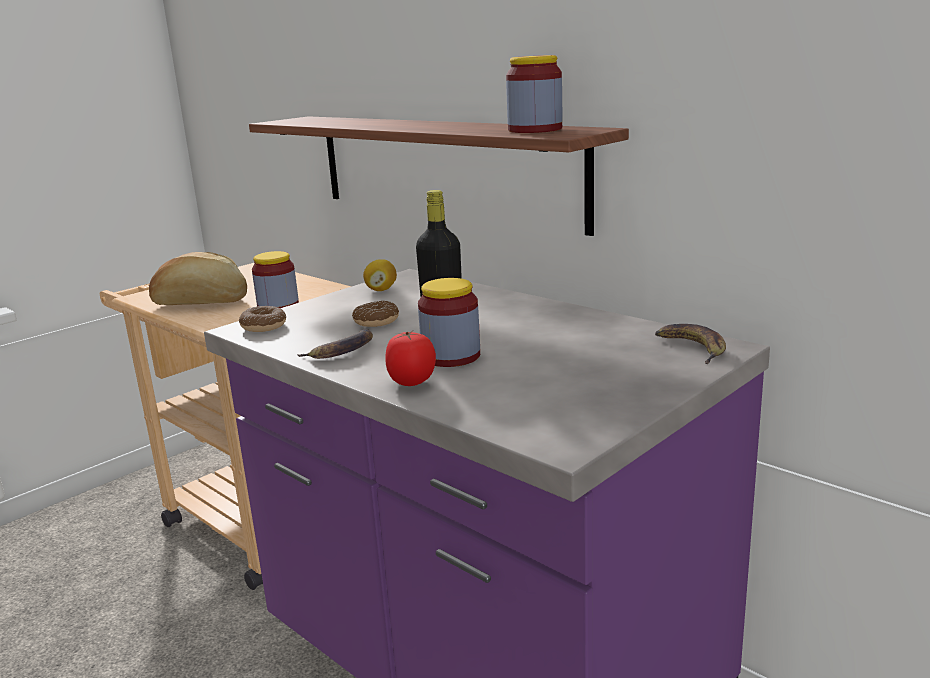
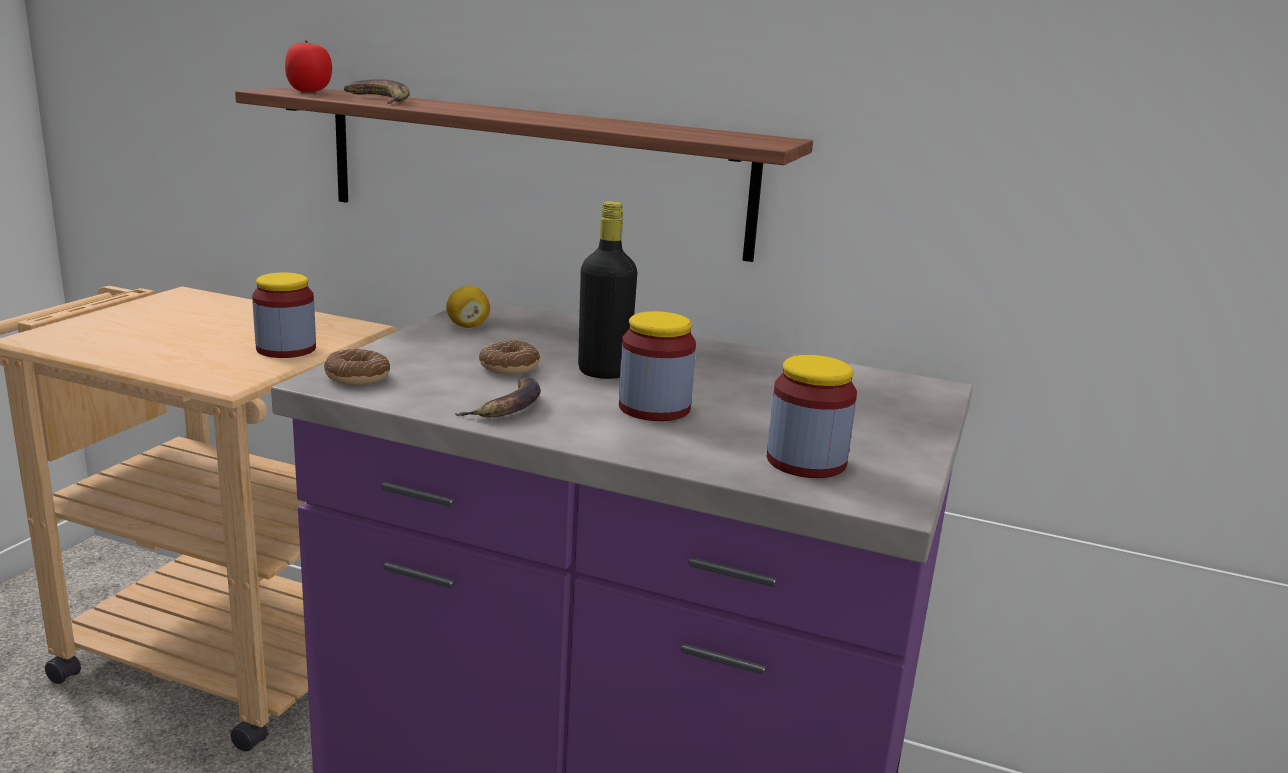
camera: 25 degrees left, 0 degrees up
(201, 303) = (156, 346): bread -> none
(412, 383) = (644, 443): tomato -> tomato (309, 91)
(535, 130) = (708, 134): jar -> jar (806, 461)
(691, 347) = (902, 389): banana -> banana (379, 99)

